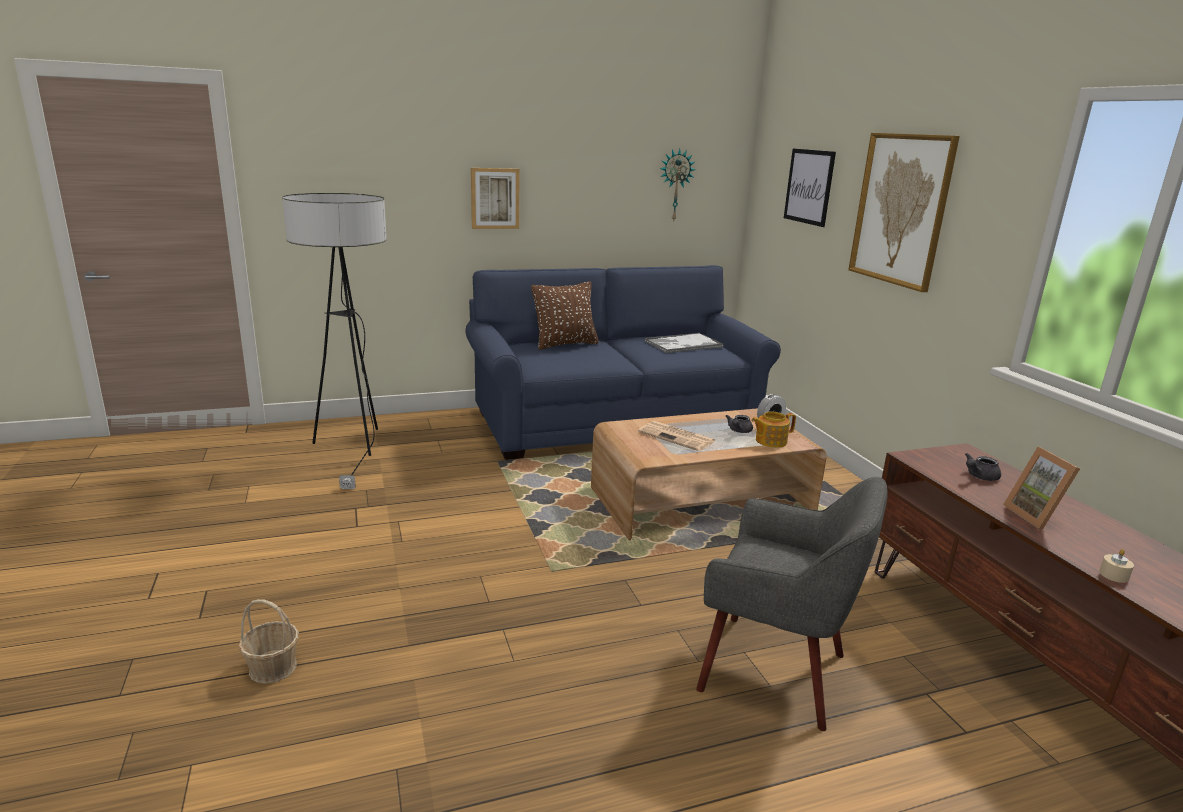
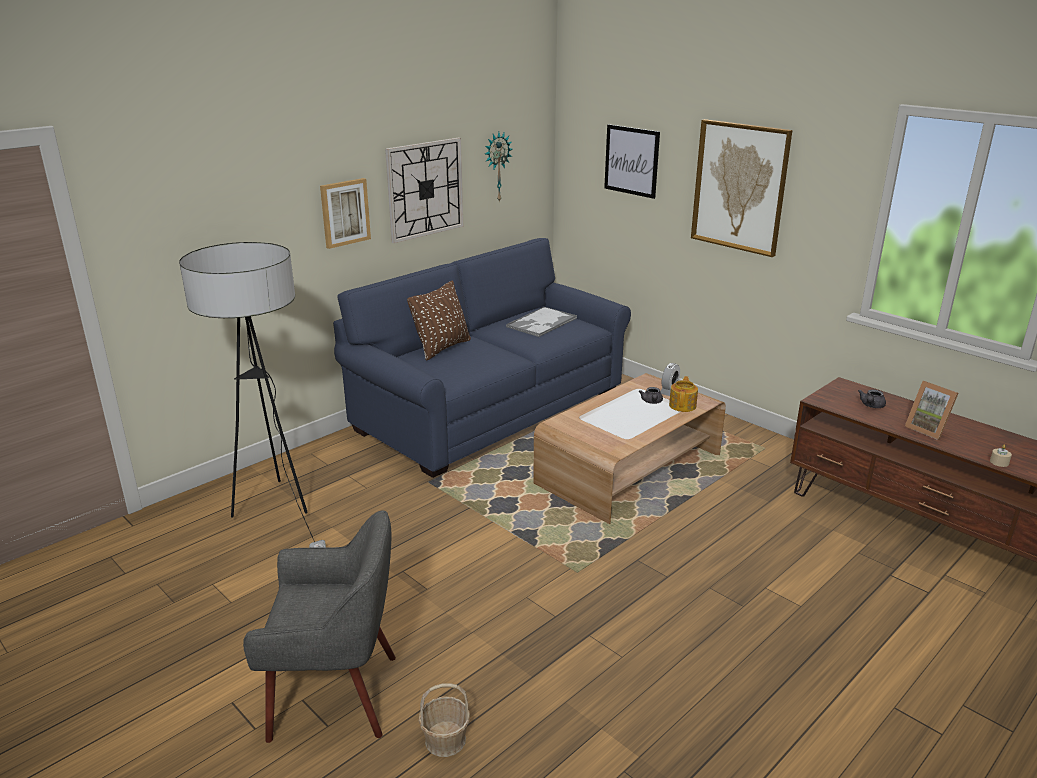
camera: 25 degrees left, 5 degrees up
(587, 192) = (425, 189): none -> wall clock
(678, 437) = (614, 421): newspaper -> none
(770, 441) = (683, 405): teapot -> teapot turned 150 degrees clockwise
(775, 671) = (795, 594): grey armchair -> grey armchair (336, 695)

